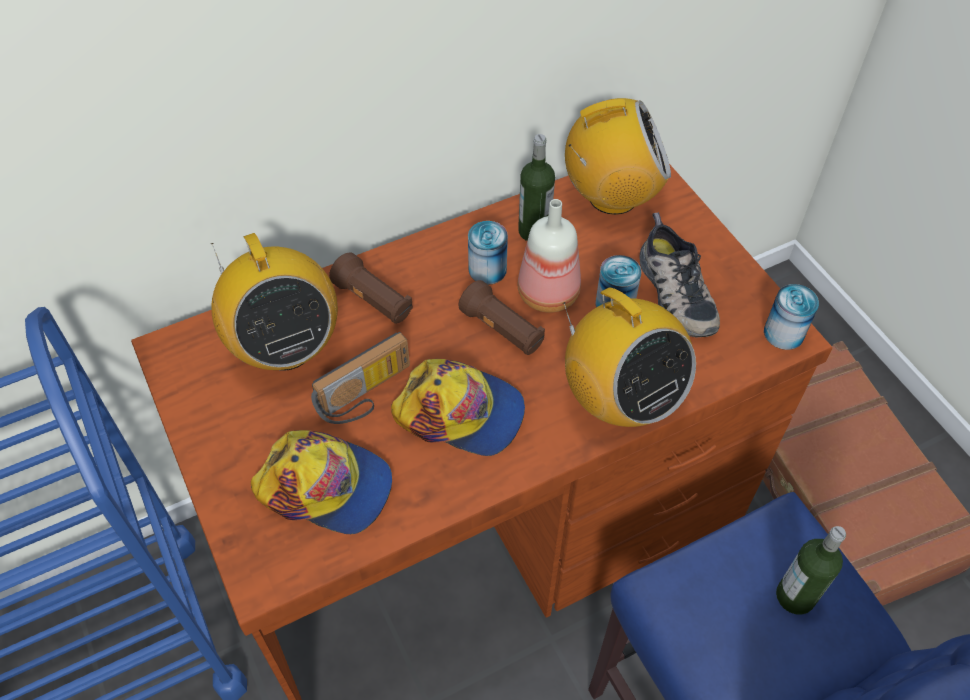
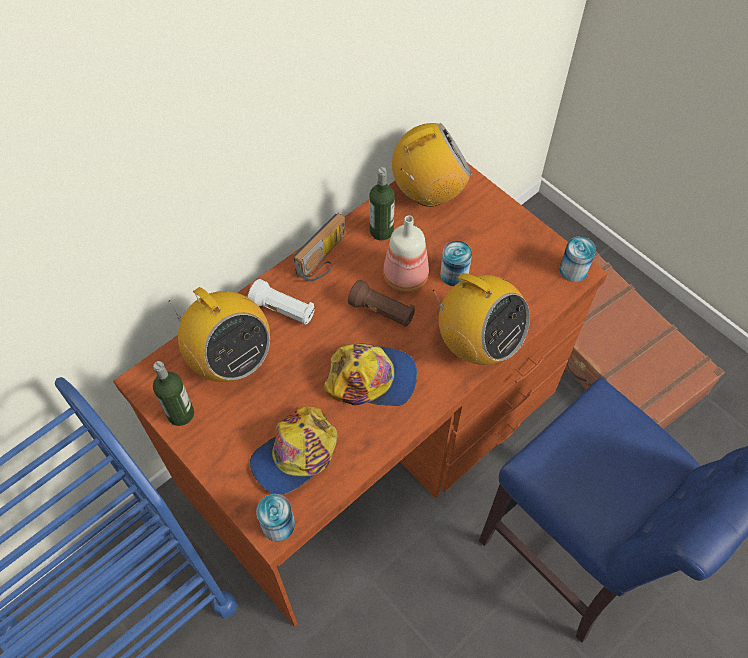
camera: 15 degrees left, 5 degrees up
(326, 486) = (295, 454): cap -> cap turned 135 degrees clockwise
(367, 395) = (302, 382): radio -> radio (324, 259)
(374, 301) = (283, 310): brown flashlight -> white flashlight
(487, 269) = (357, 268): can -> can (278, 524)
(673, 291) = (491, 256): shoe -> none
(795, 596) = (621, 448): bottle -> bottle (180, 414)

